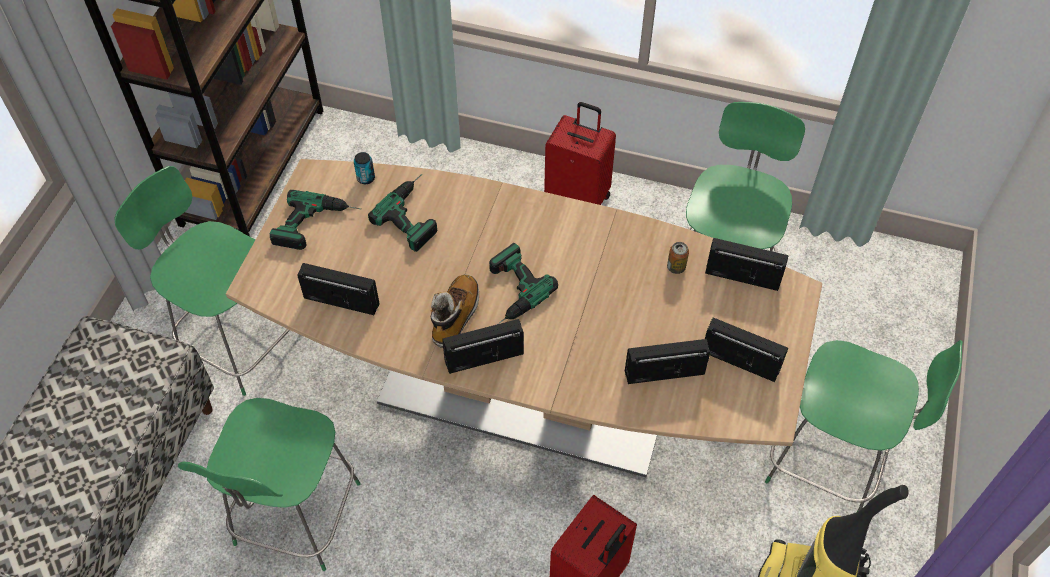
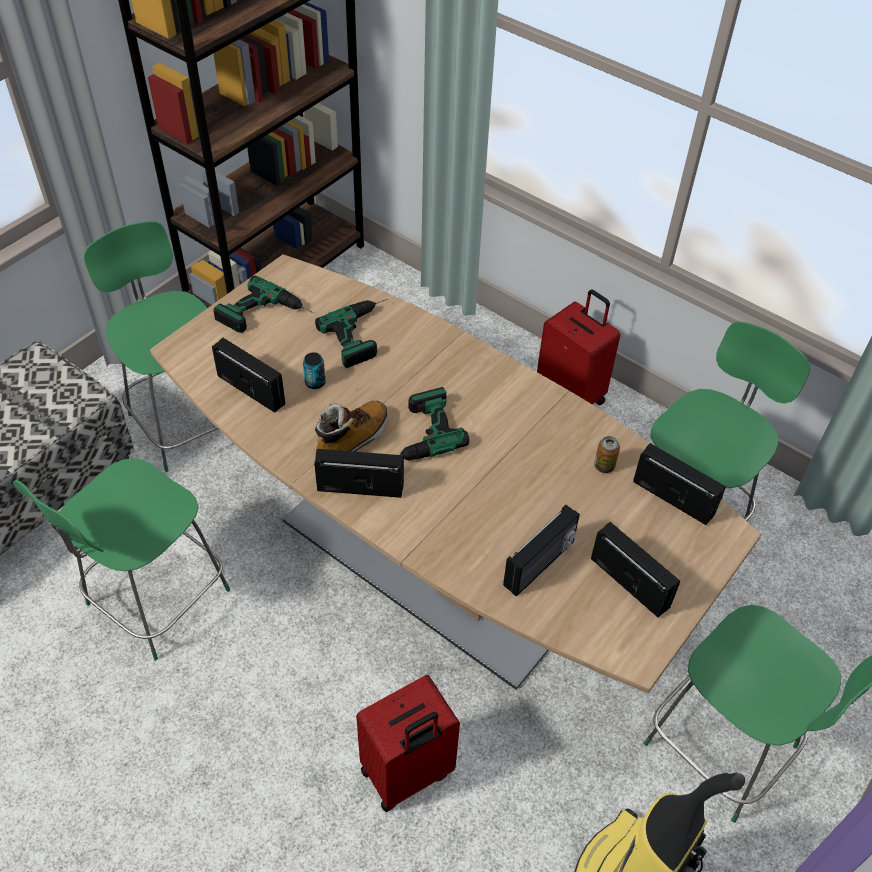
camera: 20 degrees right, 5 degrees down
(366, 178) = (334, 288): can -> can (315, 382)
(664, 371) = (540, 565): radio -> radio turned 120 degrees clockwise

